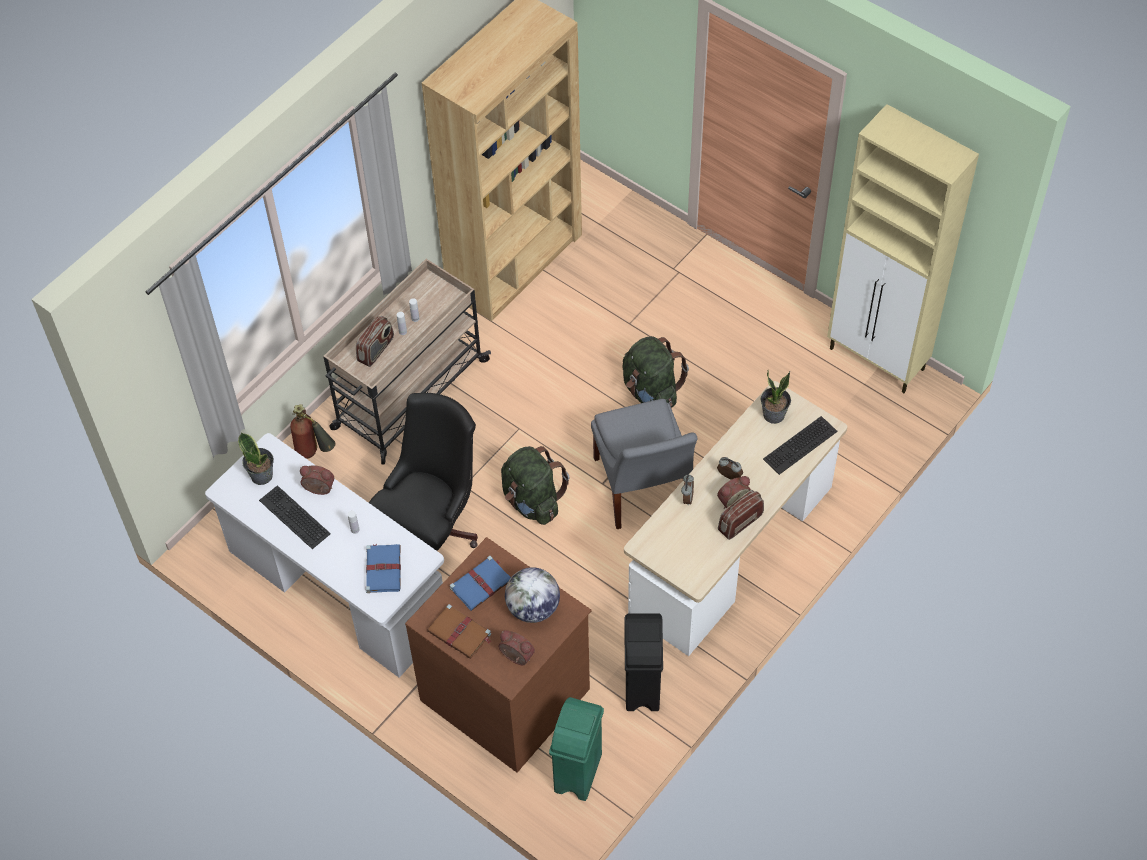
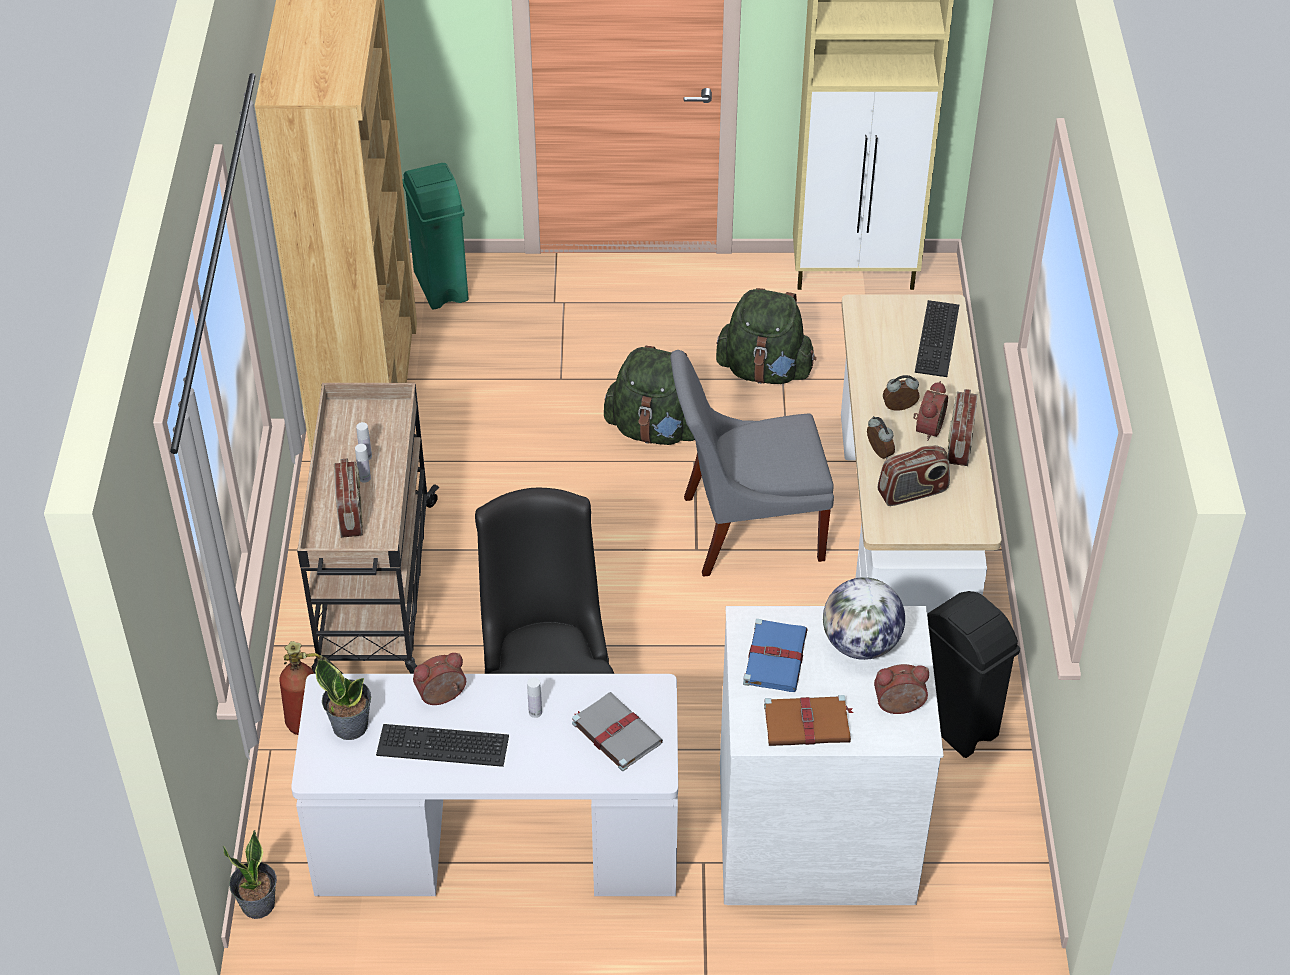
camera: 40 degrees left, 10 degrees down
(383, 569) = (615, 732): blue book -> grey book
(506, 692) = (815, 828): brown dresser -> white dresser
(532, 501) = (636, 613): green backpack -> green backpack (765, 371)
(577, 773) = (981, 859): green trash can -> green trash can (440, 287)
(642, 488) = (745, 528): grey chair -> grey chair turned 135 degrees clockwise
(681, 535) = (912, 492): none -> radio
(774, 415) = (879, 326): potted plant -> potted plant (258, 905)

